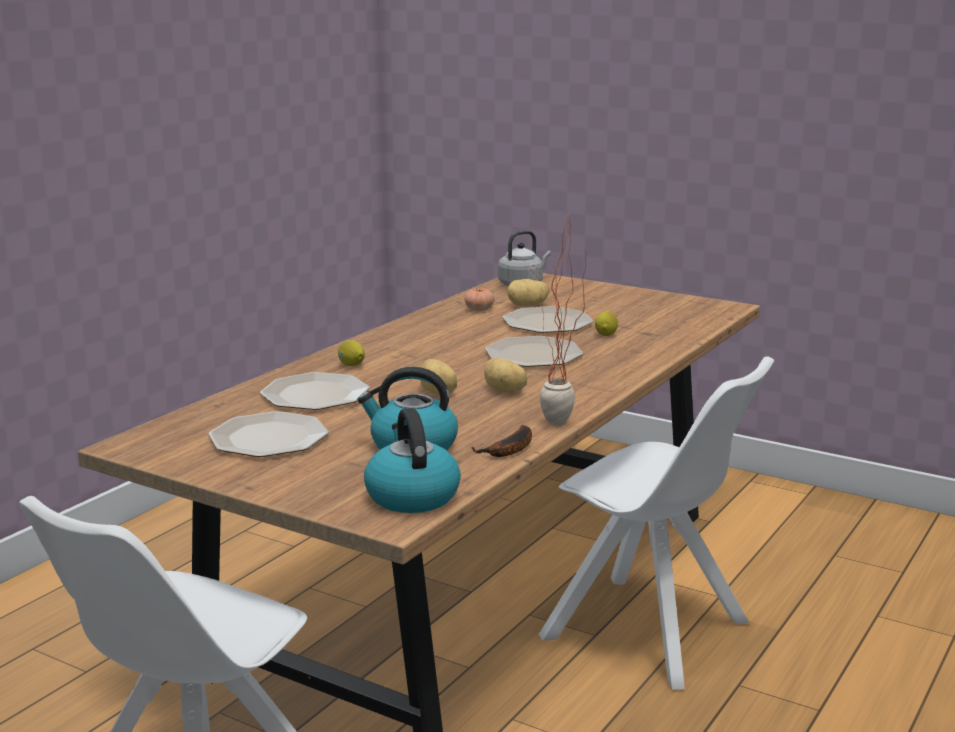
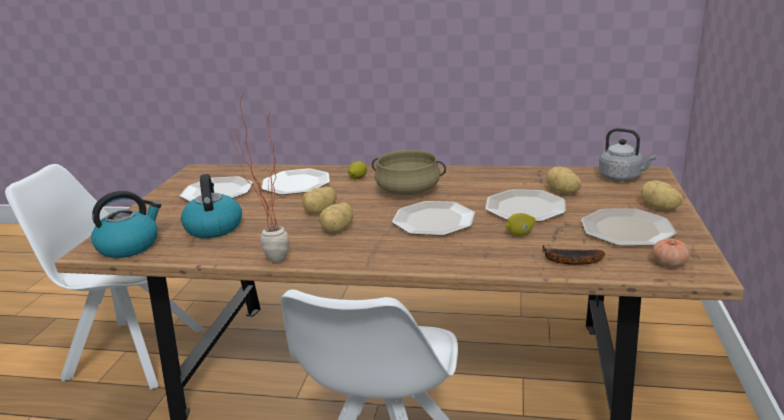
camera: 70 degrees right, 5 degrees up
(433, 351) = (408, 190): none -> beige cooking pot
(479, 309) = (528, 180): tomato -> tomato (669, 263)
(509, 450) = (215, 256): banana -> banana (568, 261)
(605, 291) = (659, 208): none -> potato
(636, 307) = (627, 230): none -> plate

